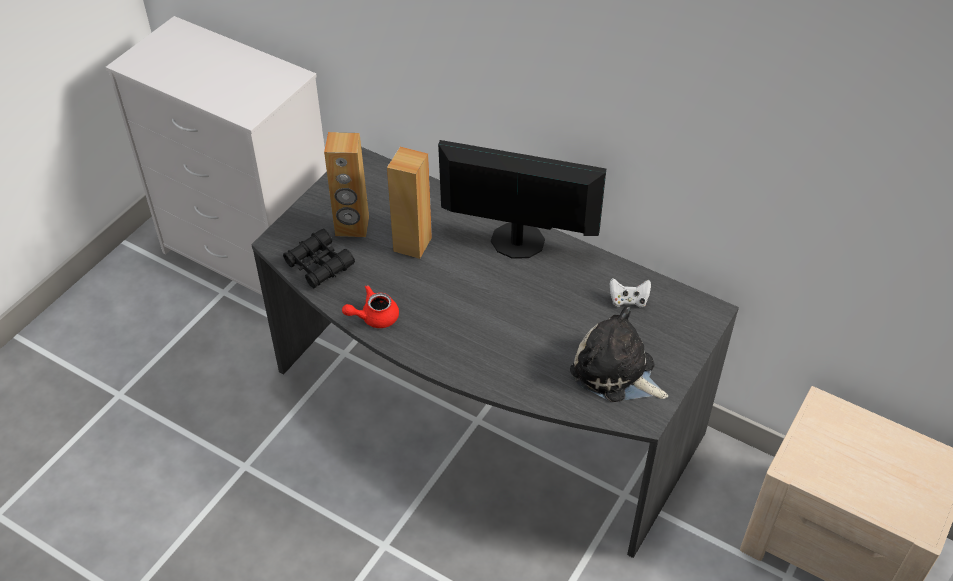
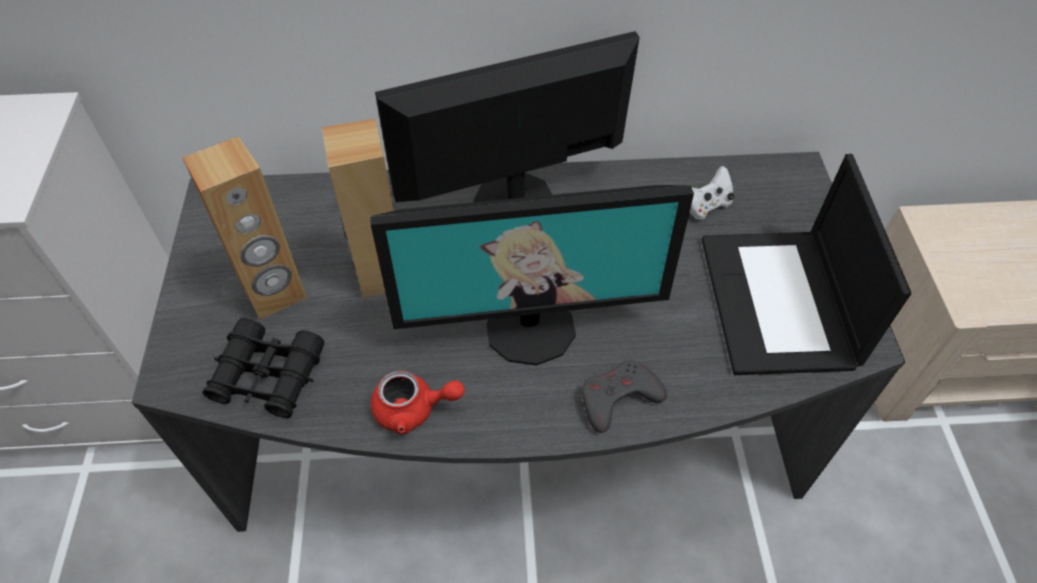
camera: 35 degrees left, 5 degrees up
(374, 317) = (413, 409): red teapot -> red teapot turned 120 degrees counterclockwise
(465, 311) = (530, 328): none -> monitor
(479, 368) = (618, 398): none -> grey game controller
(616, 372) = (779, 303): plush toy -> laptop

